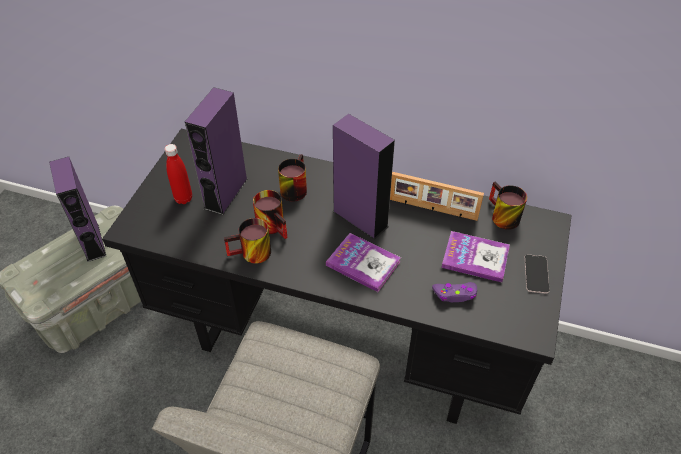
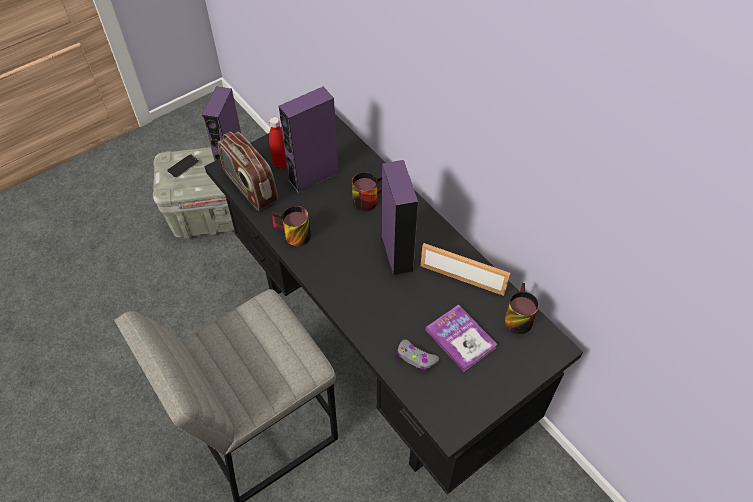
camera: 35 degrees right, 5 degrees up
(169, 233) = (250, 187): none -> radio
(275, 225) = (328, 222): mug -> none
(363, 263) = (367, 290): book -> none
(432, 209) = (462, 278): picture frame -> picture frame turned 150 degrees clockwise
(455, 294) = (416, 358): purple game controller -> grey game controller
(536, 274) = (499, 383): phone -> phone (183, 166)

